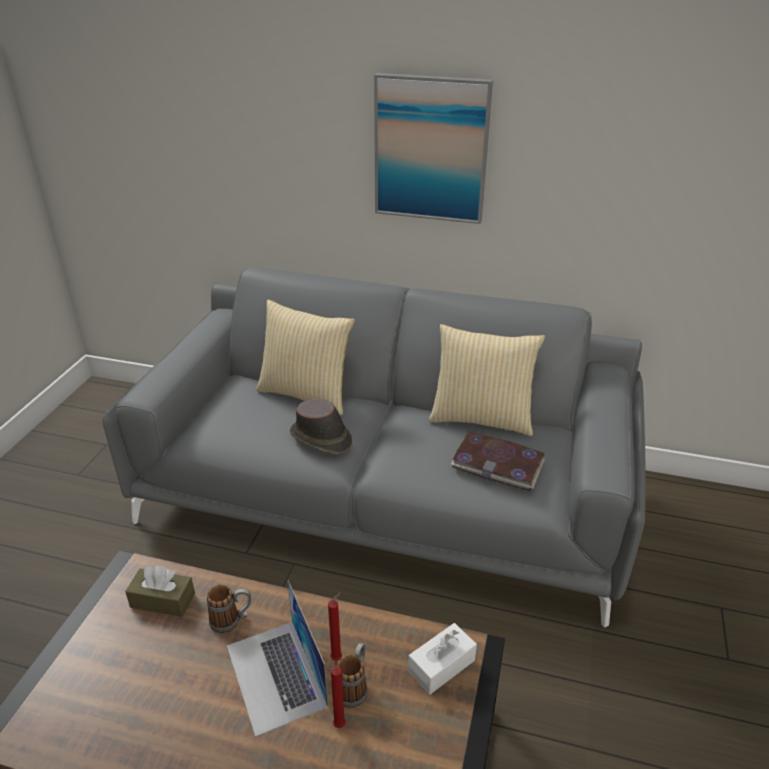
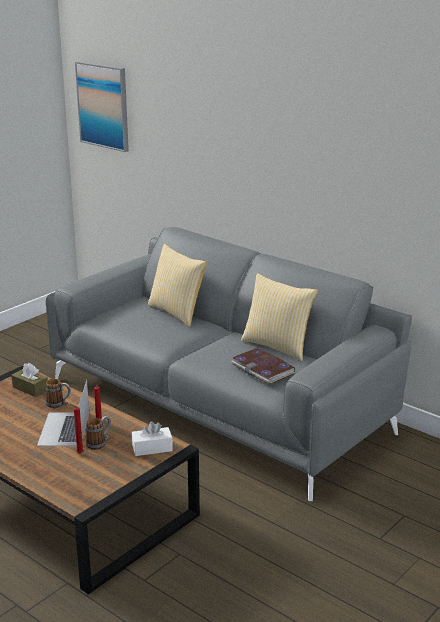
camera: 25 degrees right, 10 degrees down
(321, 438) = (166, 335): brown hat -> none
(431, 149) = (283, 159): picture -> picture (103, 106)

